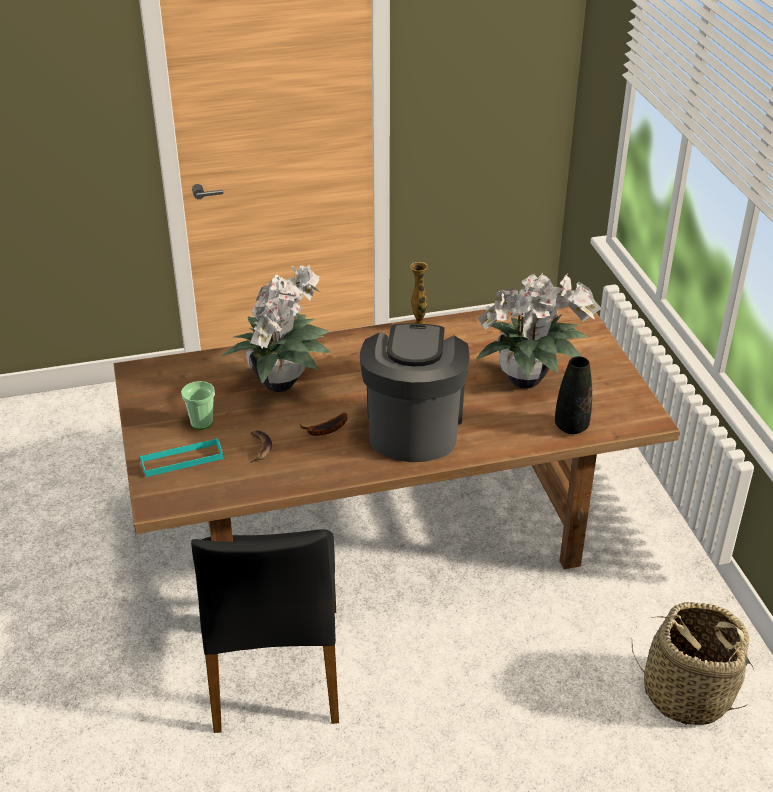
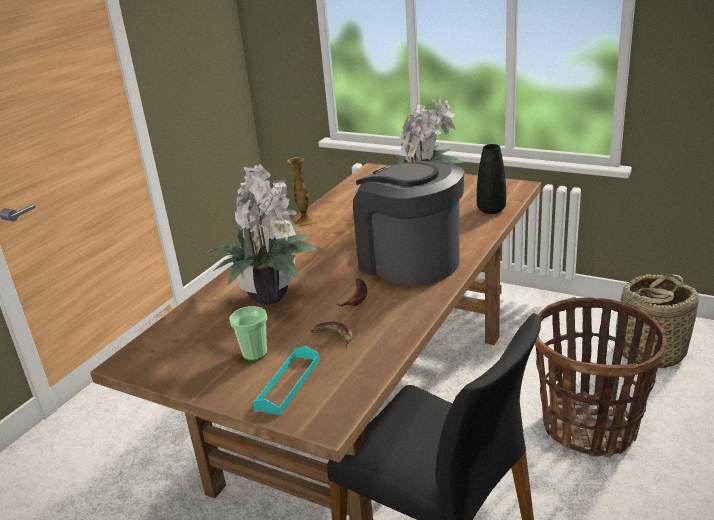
camera: 45 degrees left, 10 degrees down
(510, 698) = (589, 427): none -> basket

